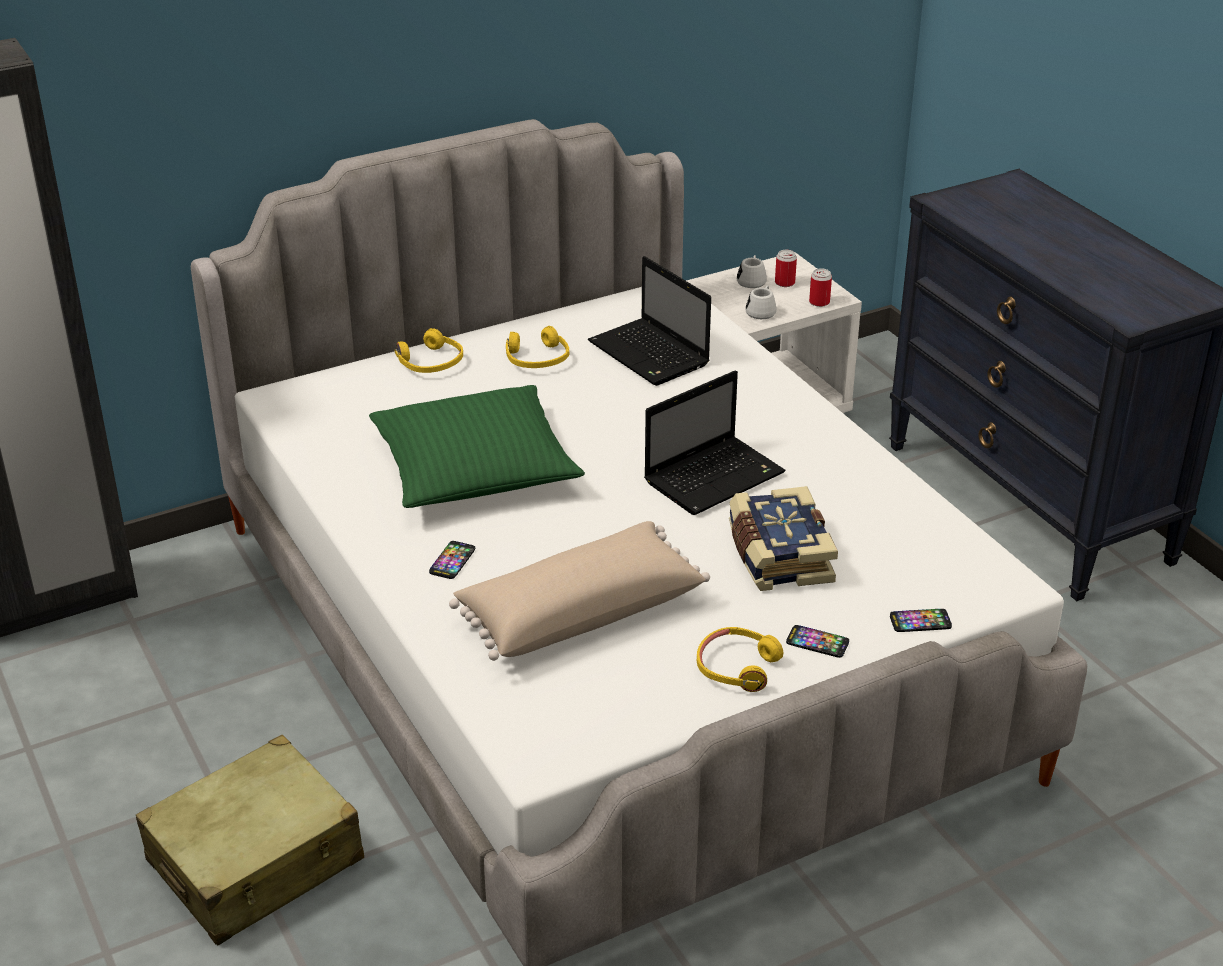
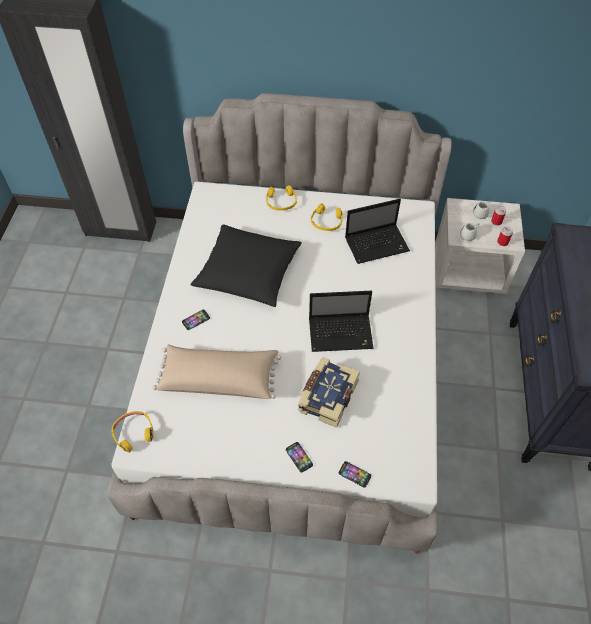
camera: 35 degrees right, 20 degrees up
(256, 861) = (95, 390): beige suitcase -> none
(474, 467) = (248, 272): green pillow -> black pillow
(651, 355) = (377, 244): laptop -> laptop turned 105 degrees counterclockwise
(737, 667) = (254, 449): yellow headphones -> yellow headphones (134, 433)

